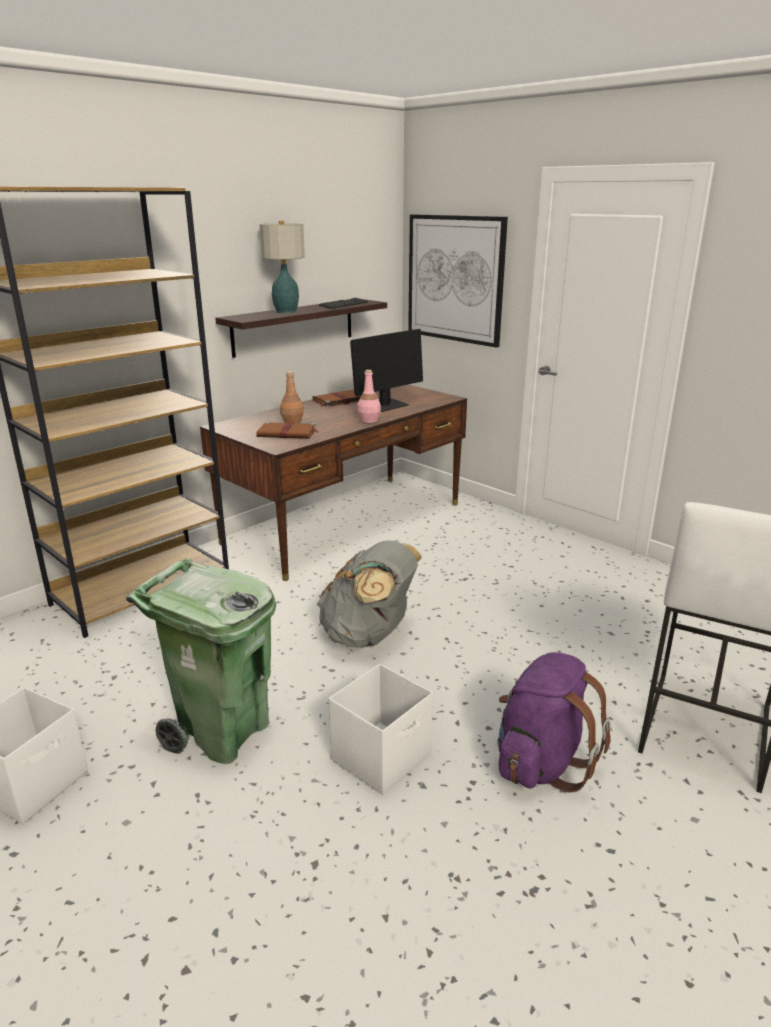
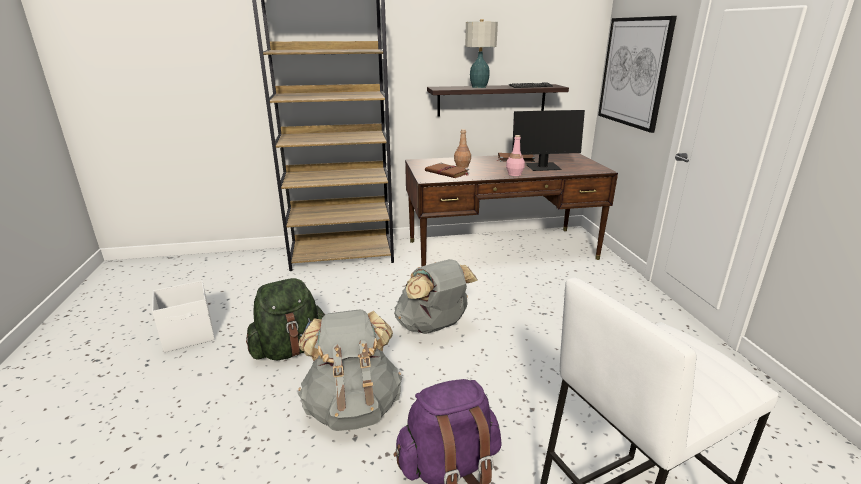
camera: 35 degrees right, 0 degrees up
(223, 733) = (290, 349): green trash can -> green backpack
(382, 757) = (353, 407): white storage box -> grey backpack

